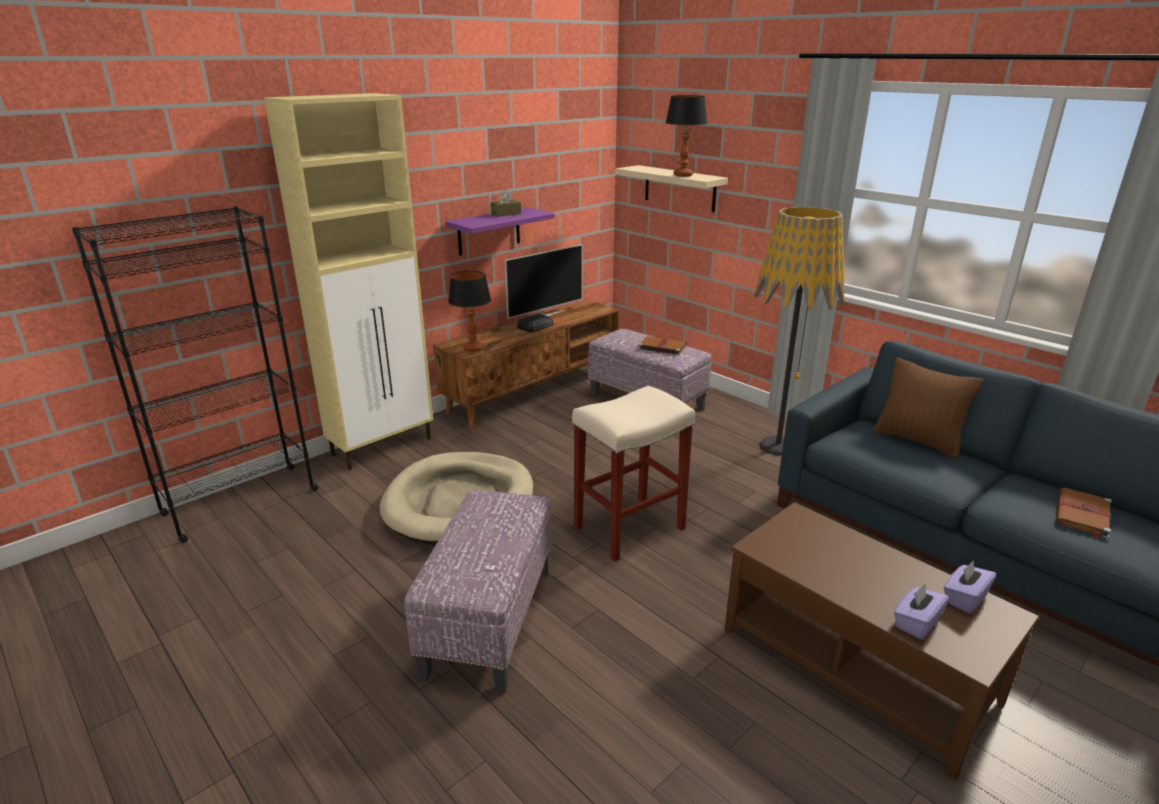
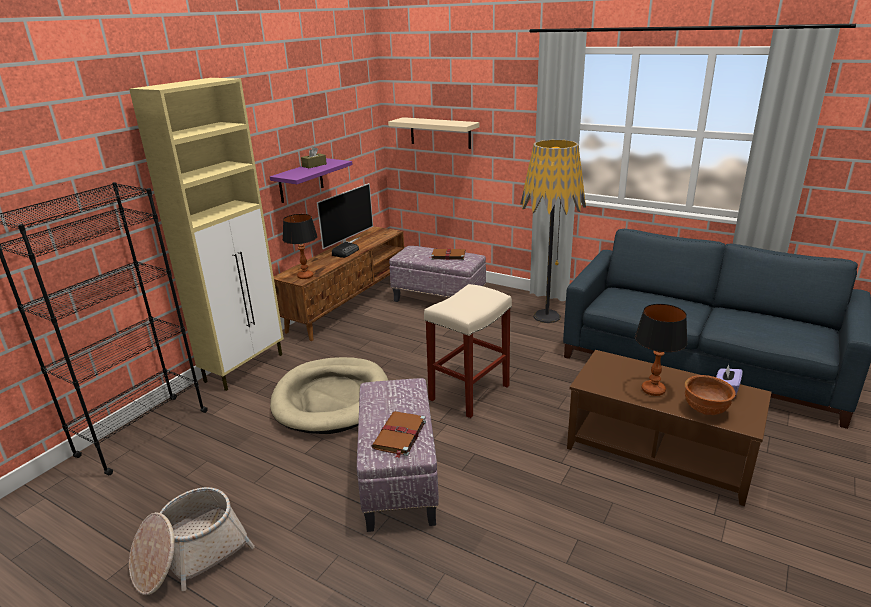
camera: 15 degrees left, 0 degrees up
(214, 657) = (190, 555): none -> basket
(683, 175) = (445, 123): table lamp -> table lamp (653, 390)
(916, 623) = (705, 410): purple tissue box -> brown bowl
(917, 440) = (652, 295): brown pillow -> none
(1082, 515) = (769, 326): brown book -> brown book (399, 435)

